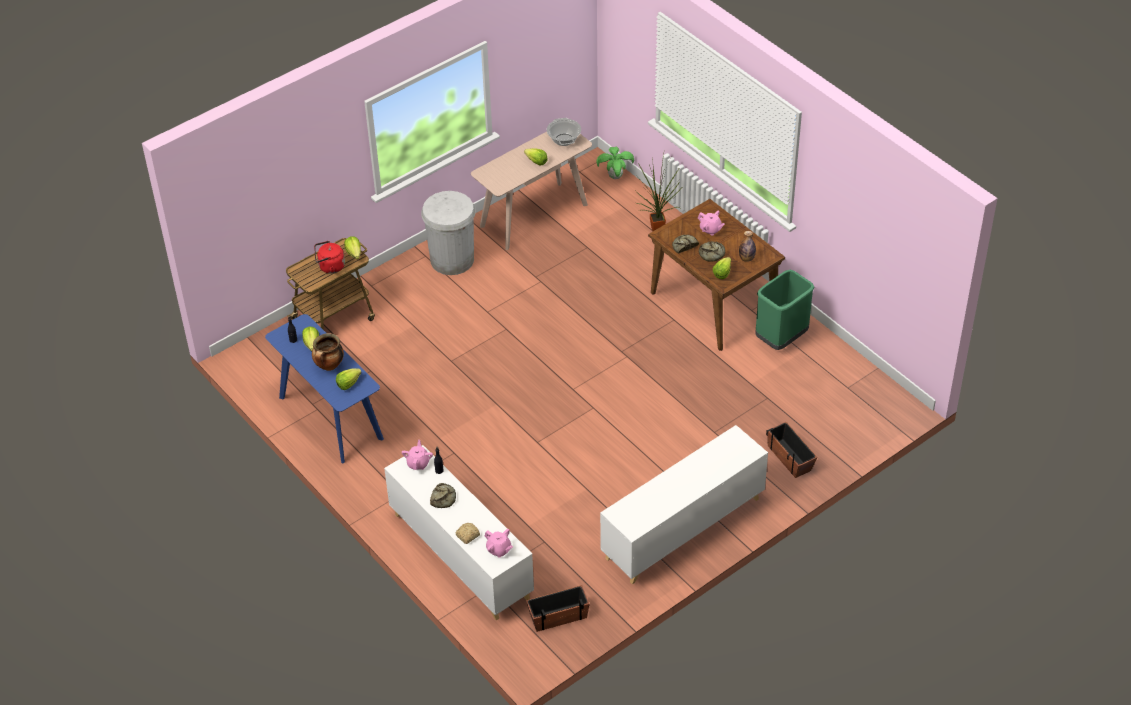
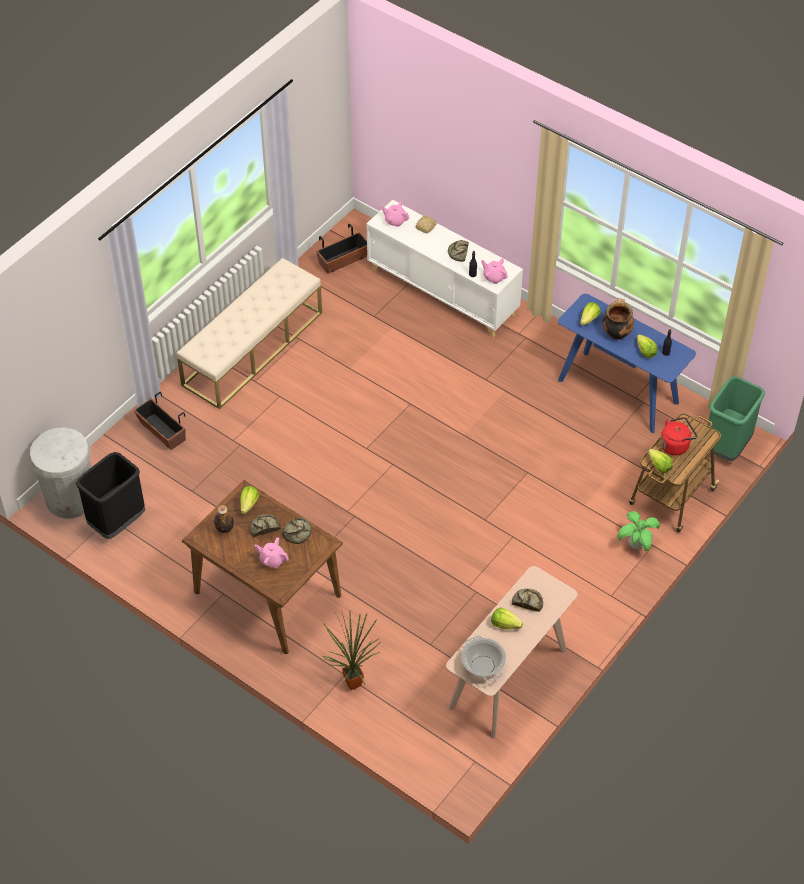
camera: 165 degrees right, 5 degrees up
(418, 463) = (494, 277): pink teapot -> pink teapot turned 135 degrees clockwise
(452, 259) = (579, 596): white trash can -> white trash can (70, 498)
(512, 173) = (527, 601): none -> bread
(615, 176) = (427, 762): potted plant -> potted plant (636, 545)
(682, 529) = (253, 348): white cabinet -> beige bench
(781, 338) = (186, 564): green trash can -> green trash can (726, 446)
(840, 383) = (117, 522): none -> black trash can

